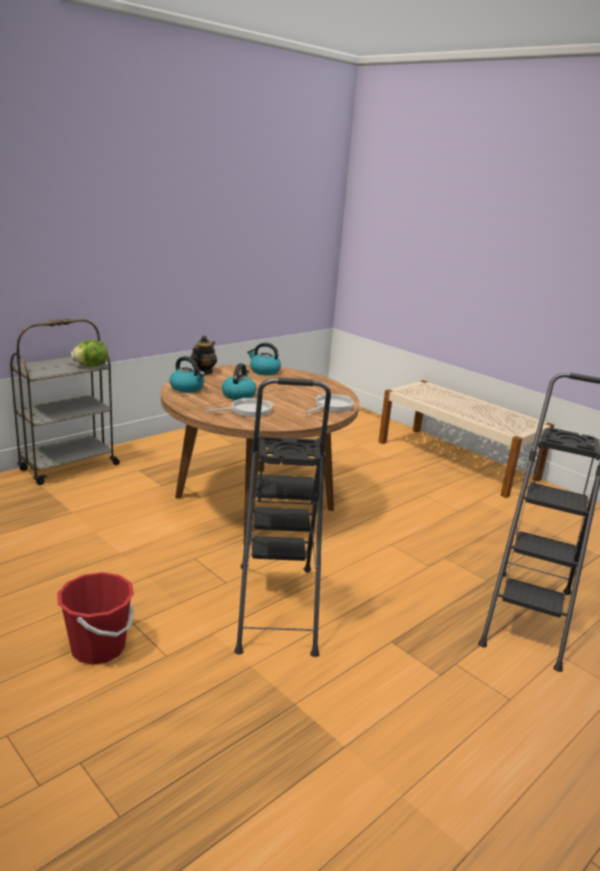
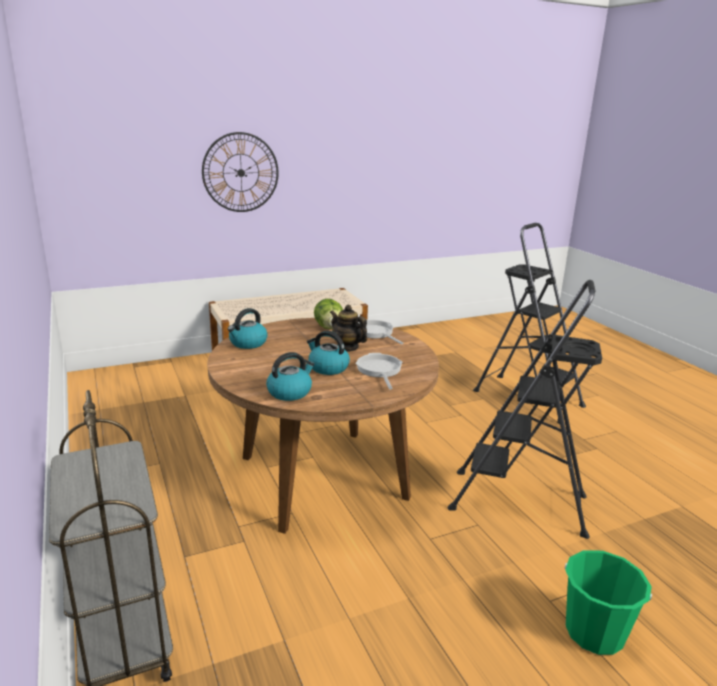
camera: 70 degrees left, 0 degrees up
(91, 365) = (126, 455): lettuce -> lettuce (329, 328)
(98, 648) = (594, 632): red bucket -> green bucket
(203, 372) = (230, 375): teapot -> teapot (347, 347)
(476, 264) = (241, 172): none -> wall clock

